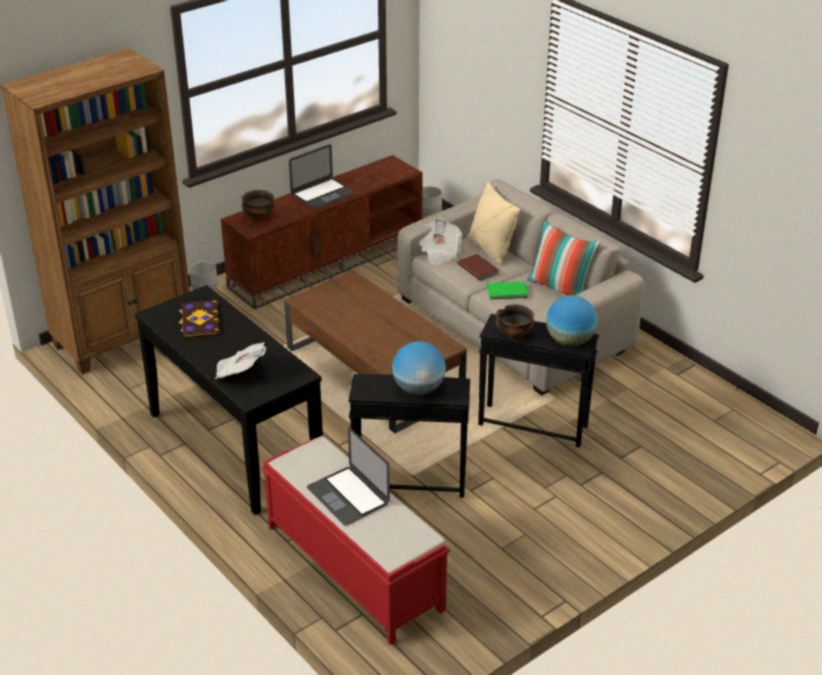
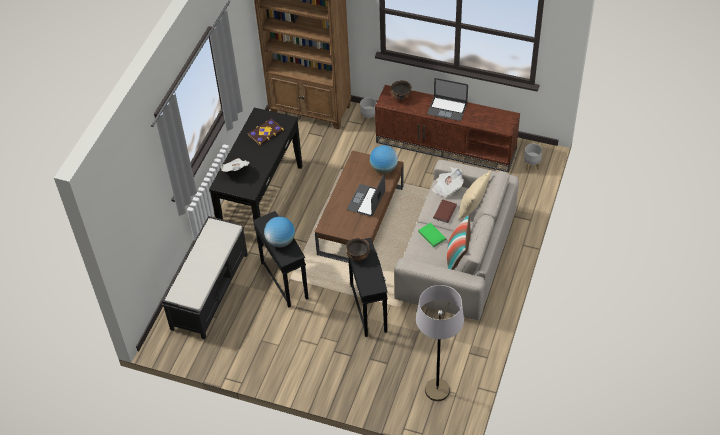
camera: 60 degrees right, 15 degrees up
(348, 496) = (205, 258): laptop -> laptop (366, 200)
(353, 566) = (210, 290): red bench -> black bench
(569, 341) = (370, 281): globe -> globe (384, 168)
(717, 422) = (437, 390): none -> grey floor lamp

